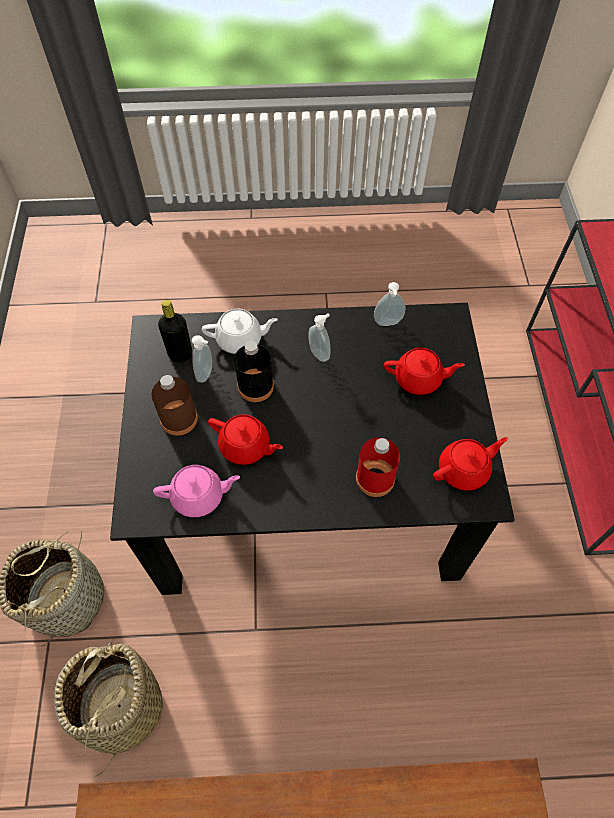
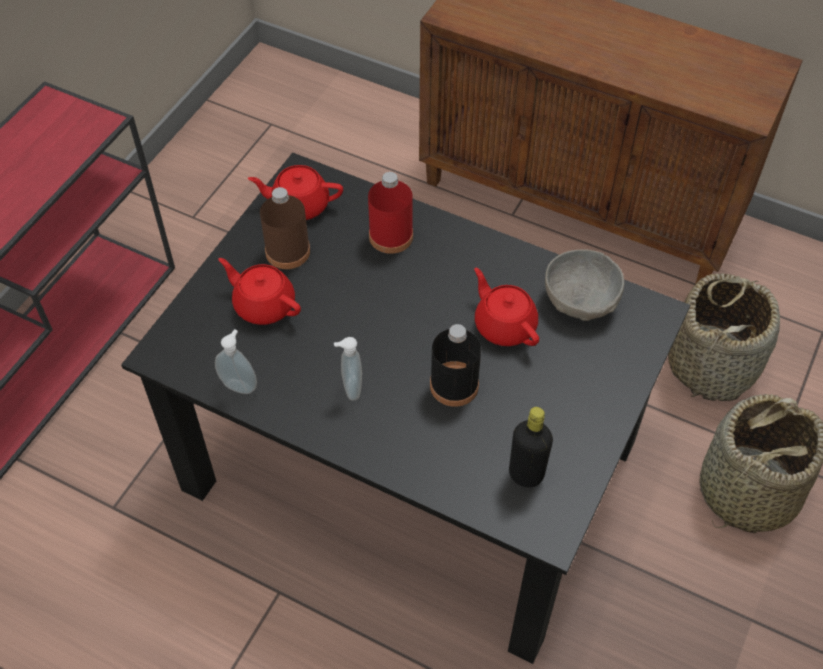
camera: 150 degrees left, 5 degrees down
(179, 419) = (565, 390): brown bottle -> brown bottle (287, 251)
(199, 496) = (580, 300): pink teapot -> grey bowl
(206, 374) = (505, 430): soap dispenser -> none
(240, 339) = (437, 456): white teapot -> none

